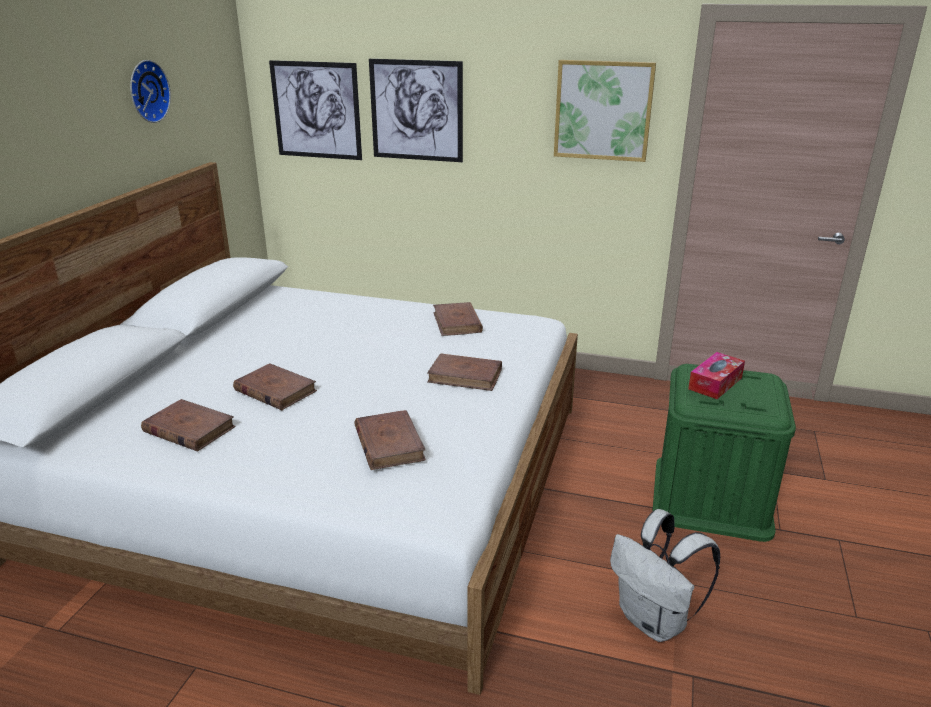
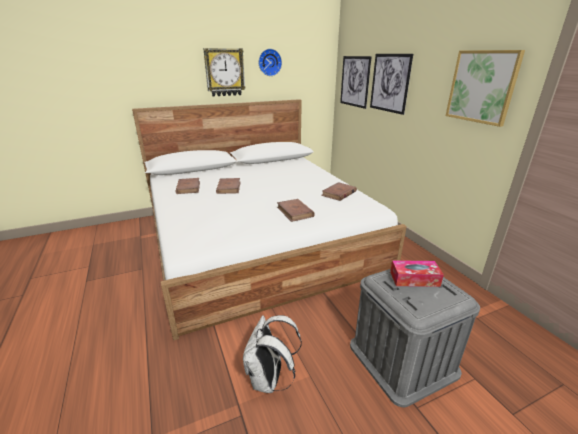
camera: 50 degrees right, 0 degrees up
(70, 131) = (224, 72): none -> wall clock
(389, 443) = (214, 217): brown book -> none
(711, 497) = (402, 358): green storage box -> grey storage box

